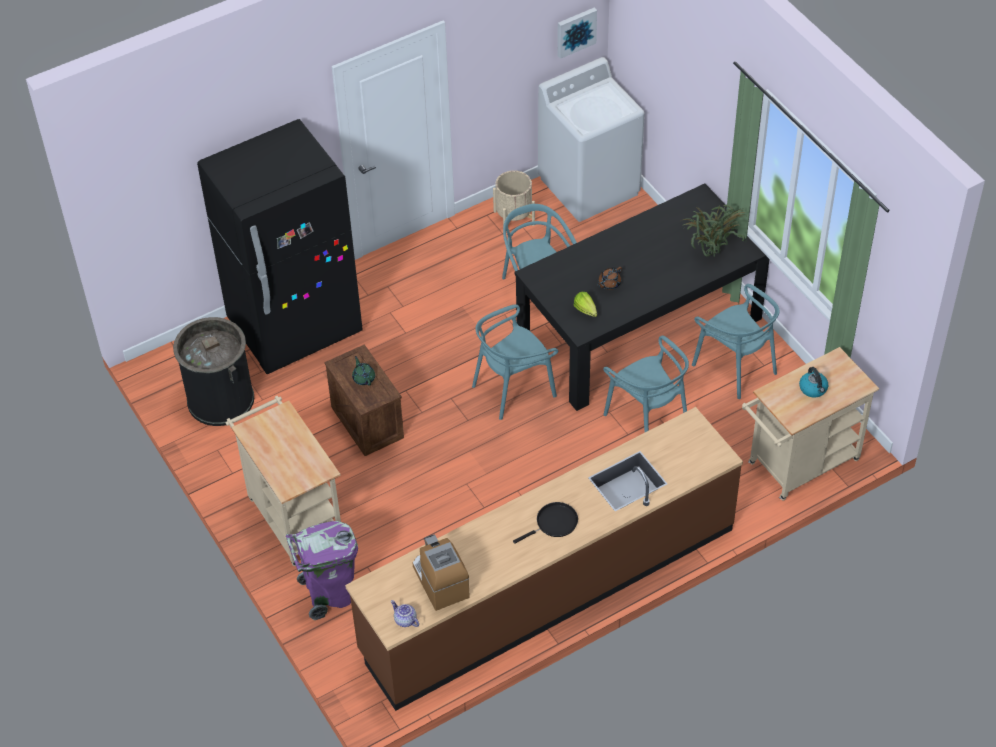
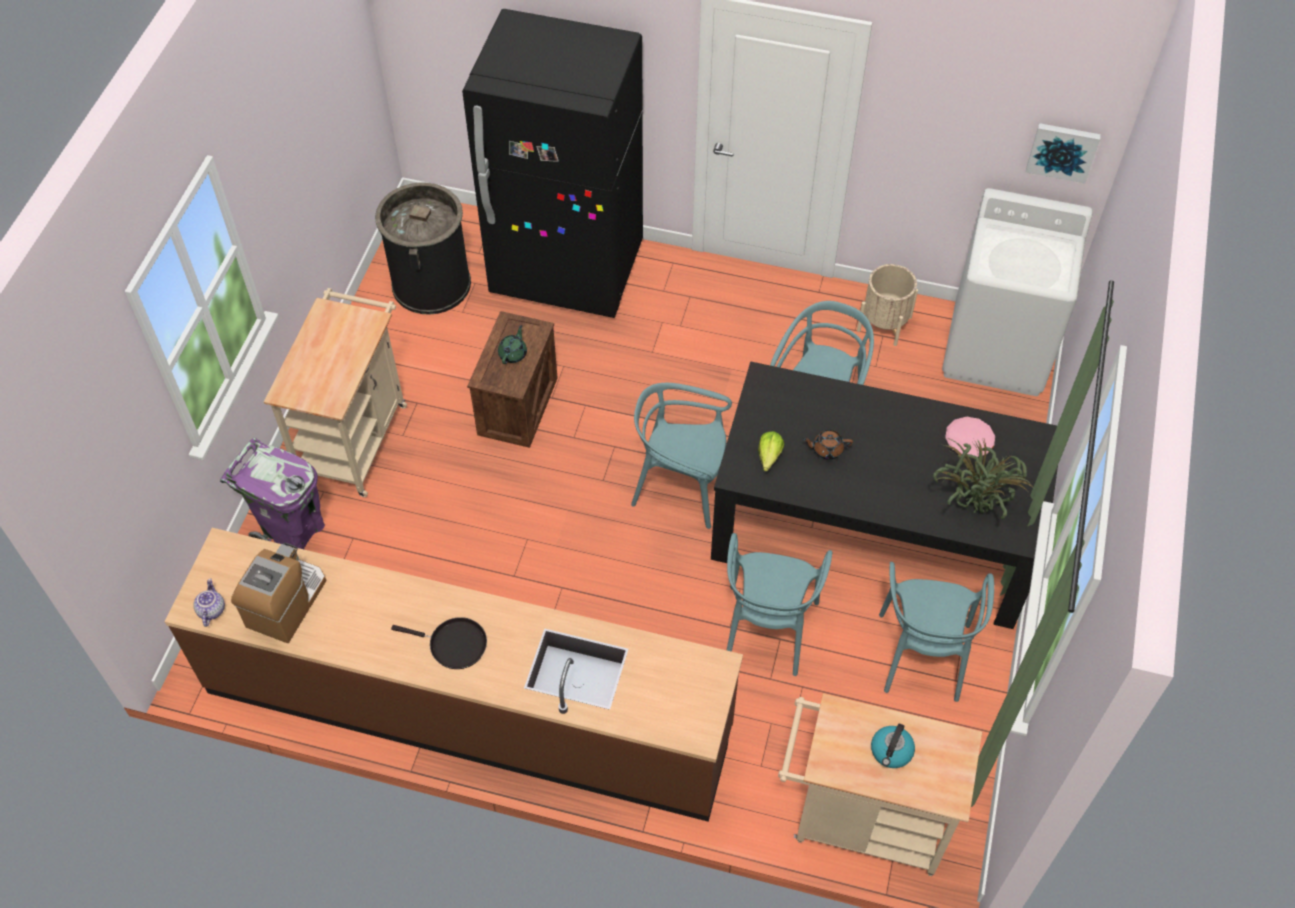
camera: 45 degrees right, 5 degrees up
(669, 224) = (969, 439): none -> pink plate

